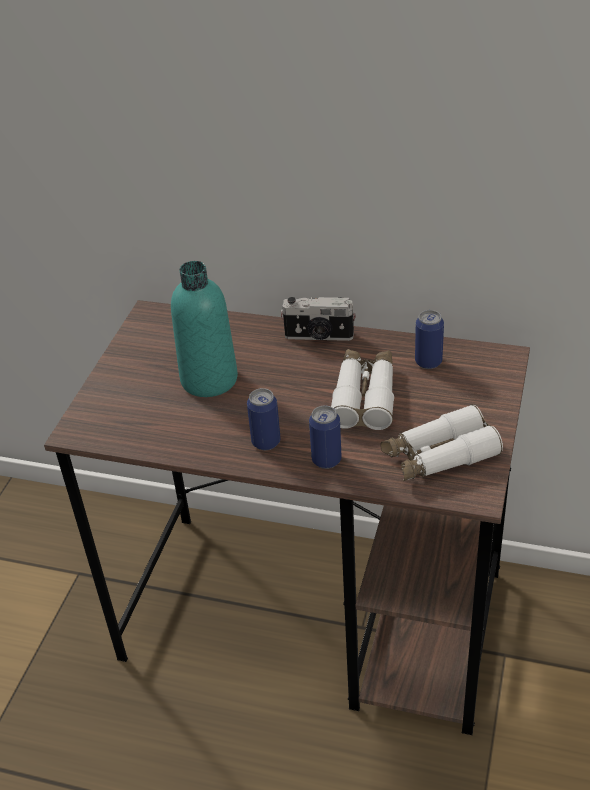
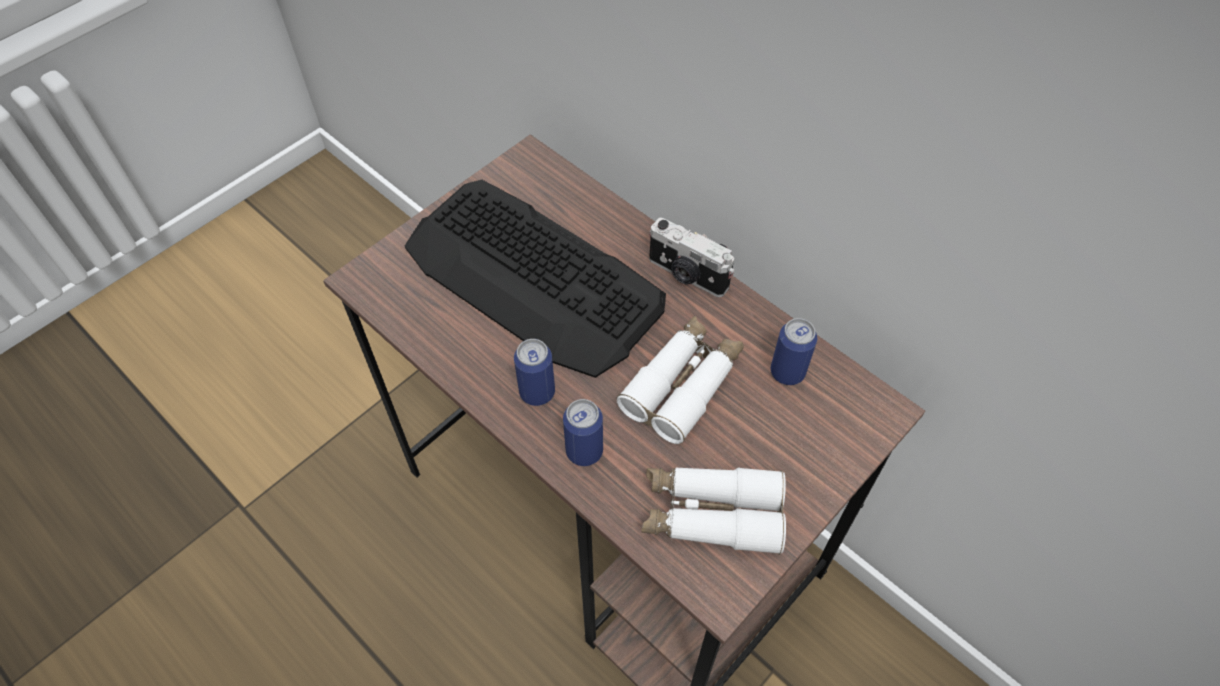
camera: 25 degrees right, 15 degrees up
(209, 379) = (533, 277): turquoise bottle -> keyboard

